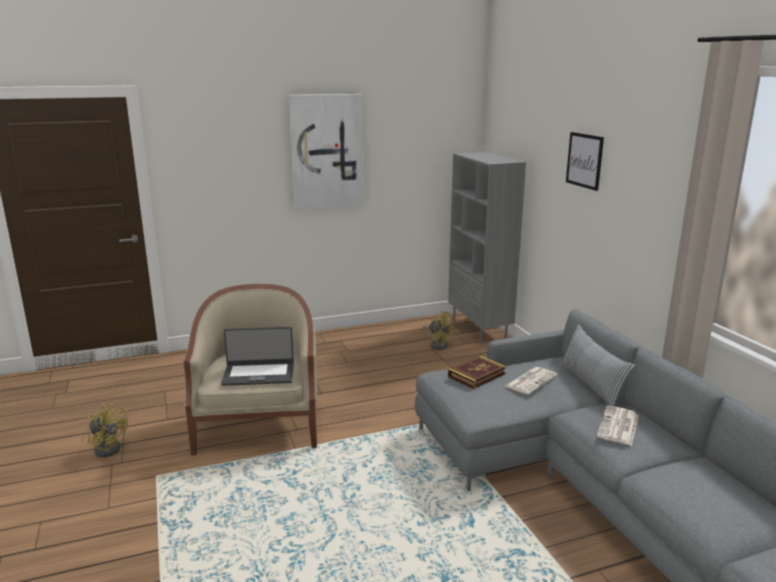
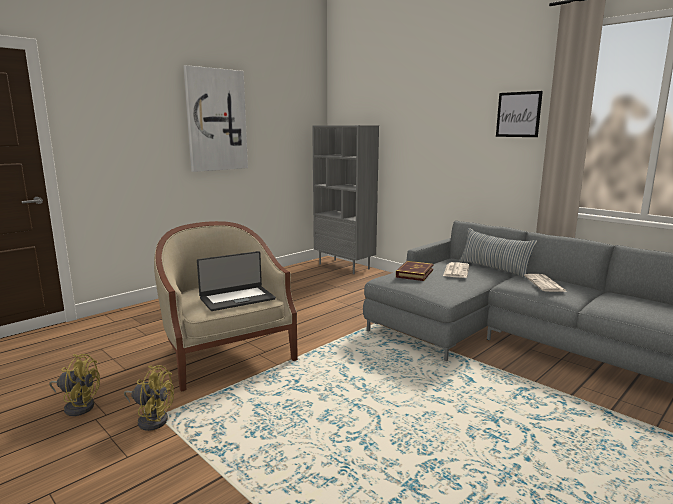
camera: 25 degrees left, 5 degrees down
(438, 344) = (323, 279): yellow fan -> yellow fan (151, 419)
(584, 160) = (438, 114): picture -> picture (518, 114)

